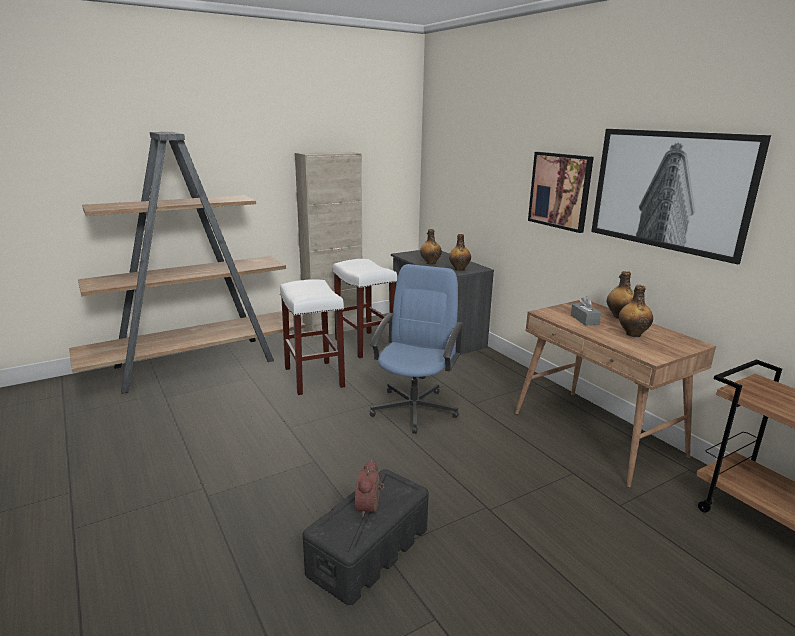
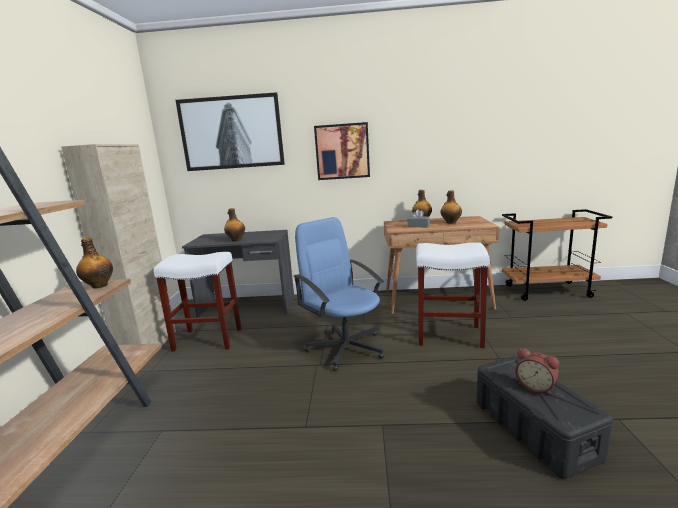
camera: 55 degrees left, 5 degrees down
(313, 377) = (225, 384): white stool -> white stool (448, 335)
(459, 269) = (268, 235): bottle -> bottle (99, 286)
(670, 190) = (430, 134): picture -> picture (232, 133)

